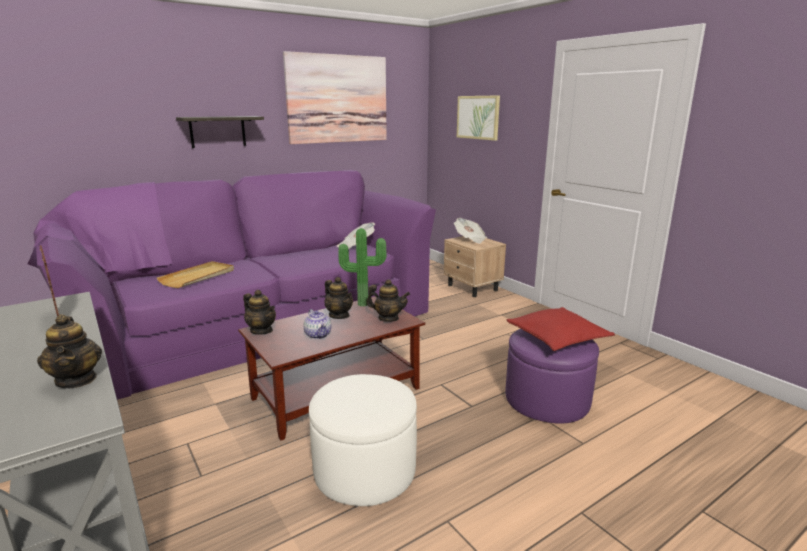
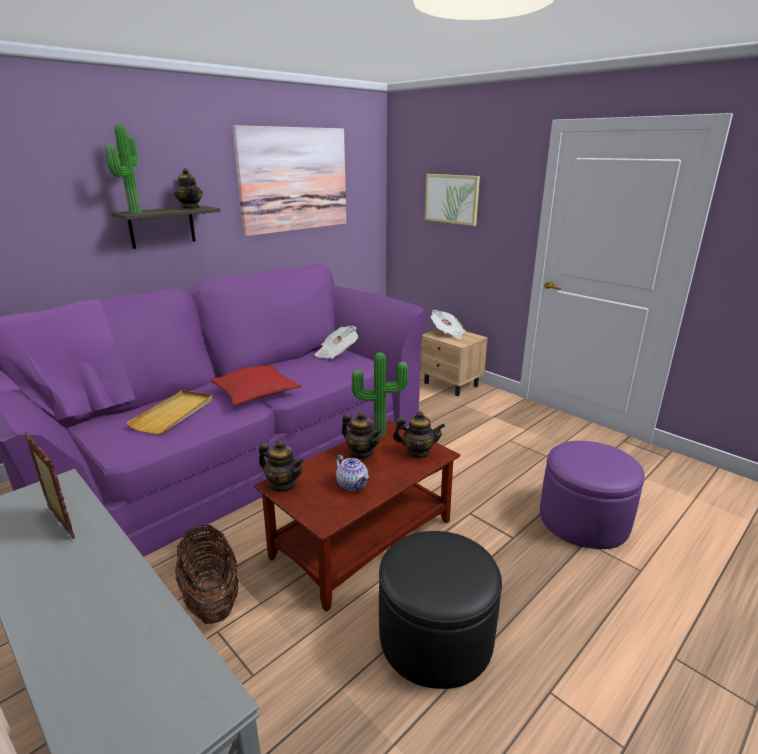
camera: 10 degrees left, 5 degrees up
(77, 380) = (150, 632): teapot -> teapot (190, 208)
(191, 117) = (133, 212): none -> potted plant
(193, 420) = (211, 597): none -> basket
(365, 469) = (435, 636): white ottoman -> black ottoman
(557, 338) = (599, 459): red pillow -> red pillow (255, 393)

